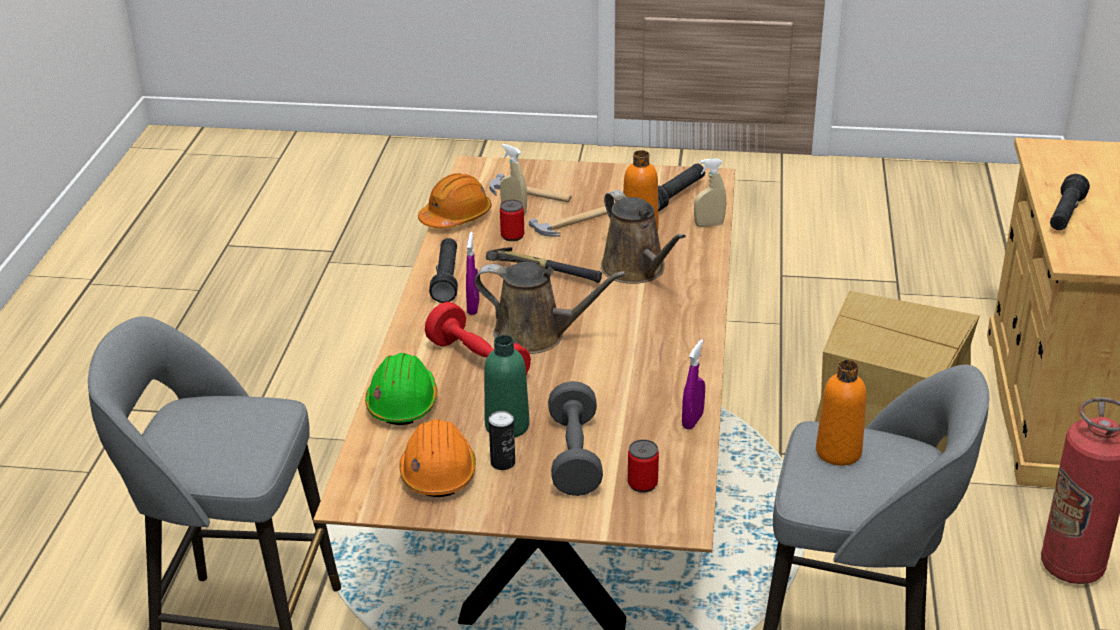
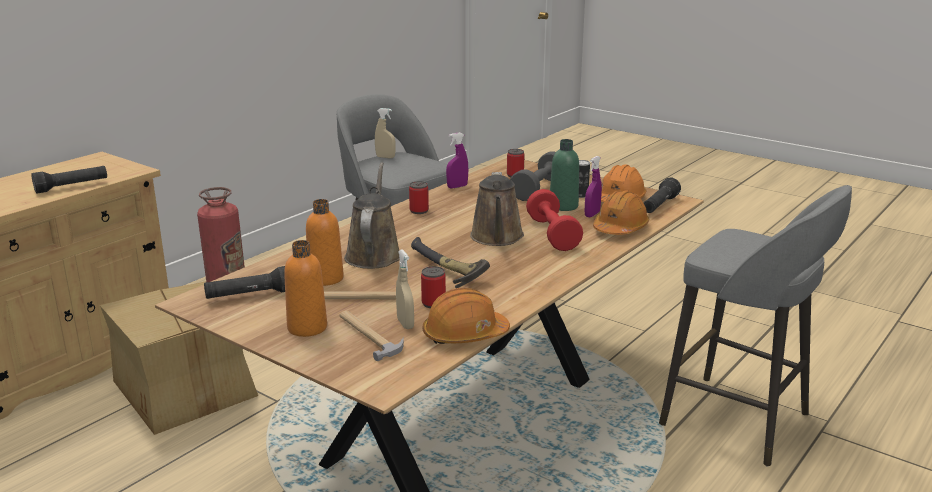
camera: 150 degrees left, 10 degrees down
(402, 403) = (620, 228): green hard hat -> orange hard hat
(446, 279) = (525, 286): black flashlight -> black flashlight (659, 206)
(473, 307) = (524, 263): purple spray bottle -> purple spray bottle (592, 214)
(536, 335) = (497, 238): brown watering can -> brown watering can turned 135 degrees counterclockwise
(677, 351) = (419, 211): none -> can
(709, 225) = (268, 267): beige spray bottle -> beige spray bottle (385, 157)
(838, 452) = (402, 168): orange bottle -> orange bottle (307, 328)

